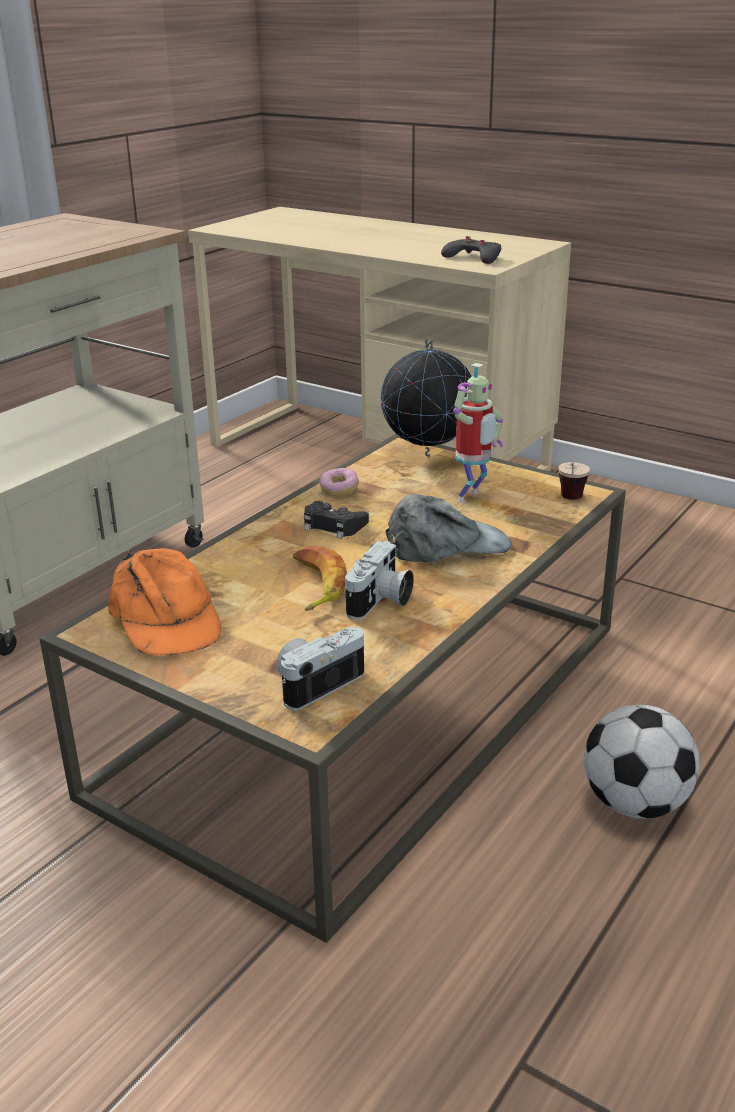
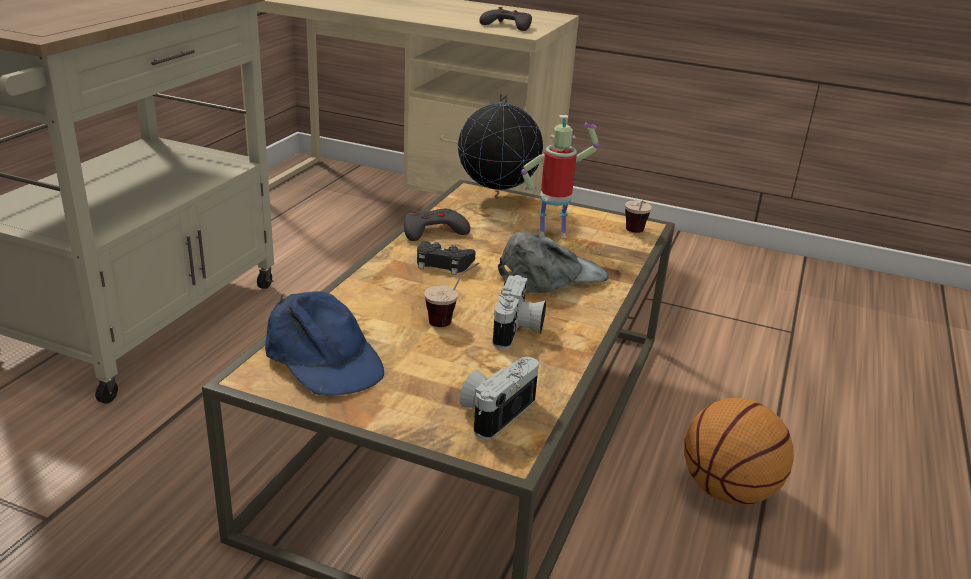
camera: 15 degrees left, 0 degrees up
(165, 619) = (323, 359): orange cap -> blue cap
(315, 585) = (451, 318): banana -> cup
(339, 490) = (433, 231): donut -> grey game controller
(471, 498) = (552, 234): toy robot -> toy robot turned 120 degrees counterclockwise
(635, 804) = (728, 492): football -> basketball

